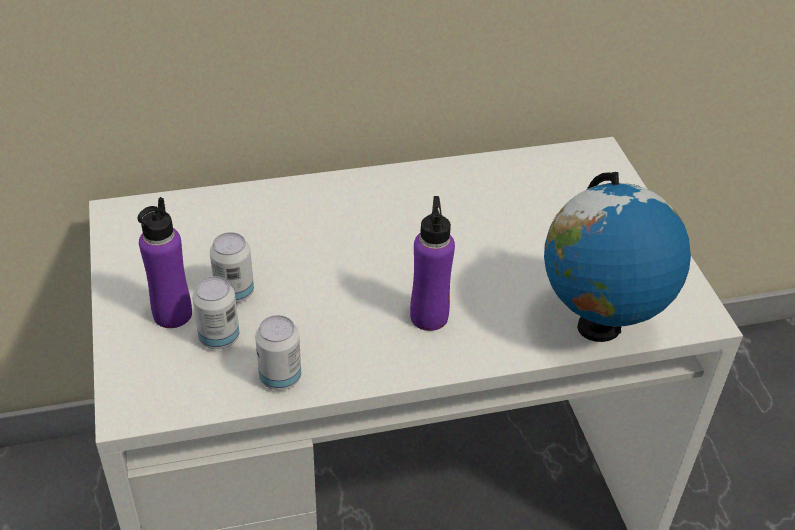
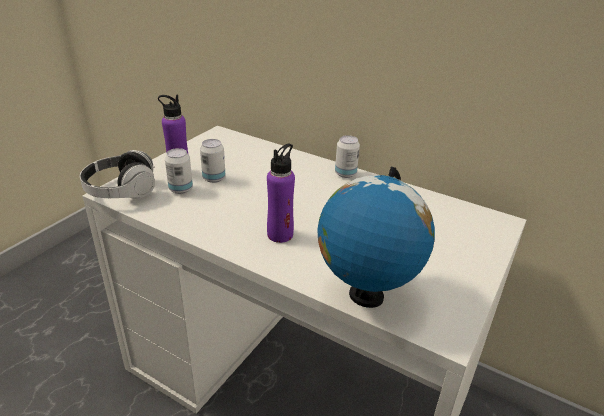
camera: 45 degrees right, 10 degrees down
(143, 396) = (121, 191): none -> headphones
(280, 378) = (177, 216): can -> can (345, 174)

